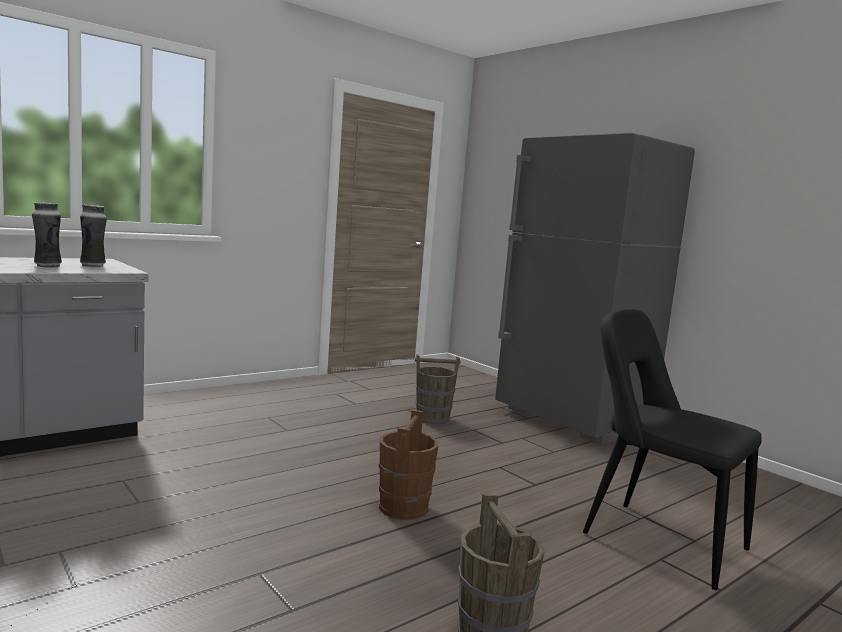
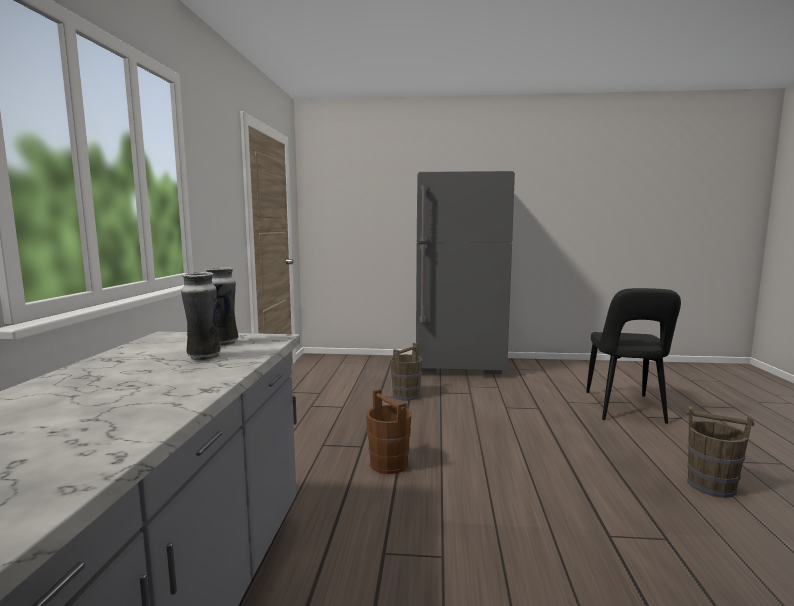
camera: 45 degrees left, 0 degrees up
(403, 507) = (540, 453): brown bucket -> brown bucket (389, 464)
(656, 539) = (625, 409): black chair -> black chair turned 75 degrees counterclockwise

